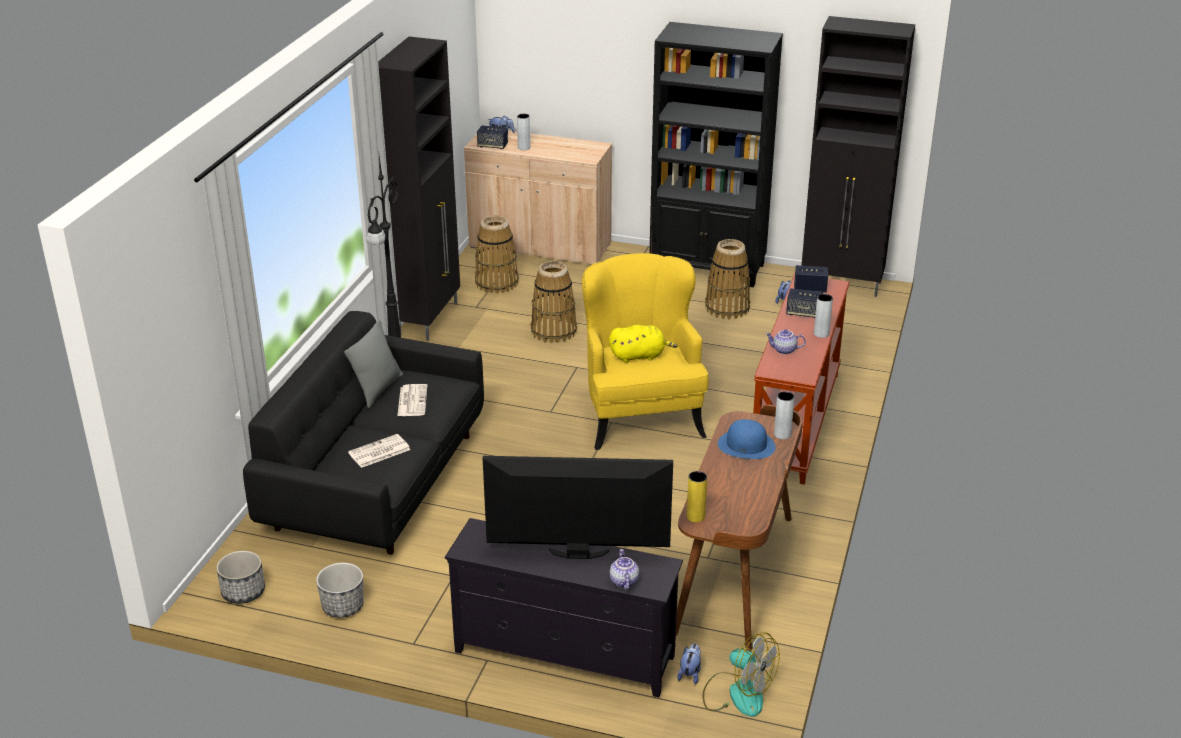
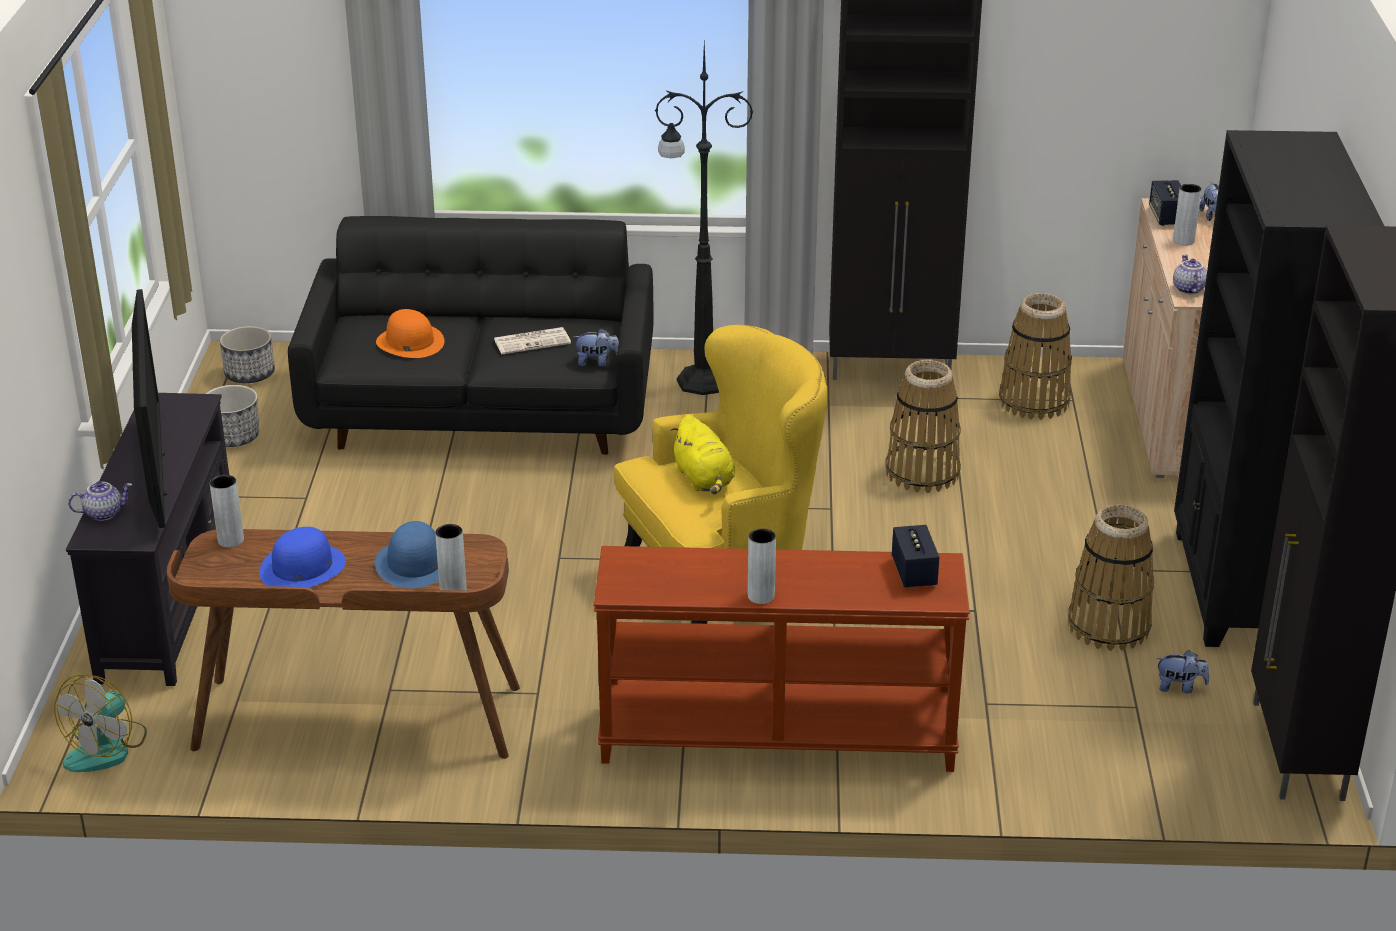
camera: 75 degrees right, 0 degrees up
(377, 389) = (554, 316): grey pillow -> none
(379, 452) = (409, 342): newspaper -> orange hat
(690, 673) = (142, 704): plush toy -> plush toy (597, 362)
(695, 517) = (231, 540): yellow vase -> grey vase
(739, 489) = (302, 567): none -> blue hat
(784, 350) = (689, 565): teapot -> teapot (1187, 289)
(803, 313) = (822, 573): speaker -> none

